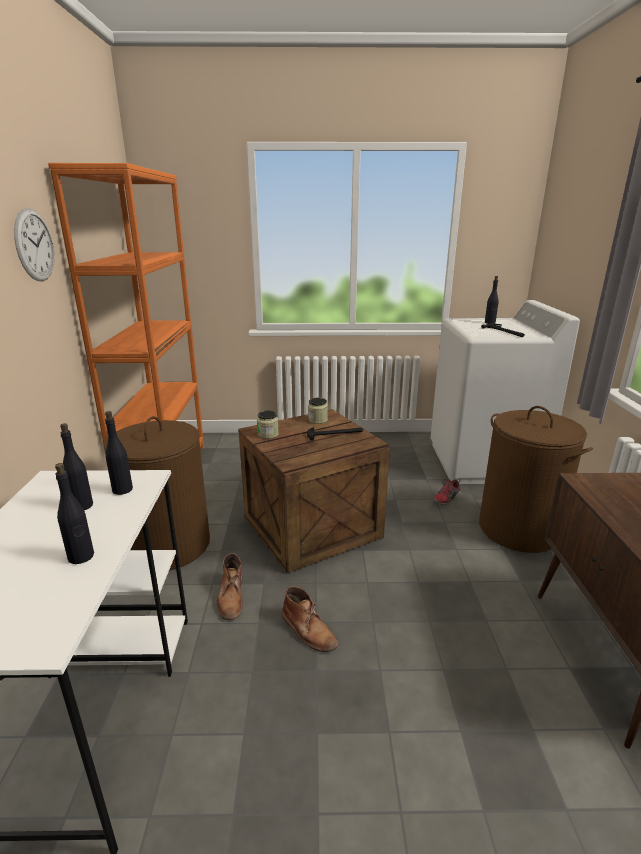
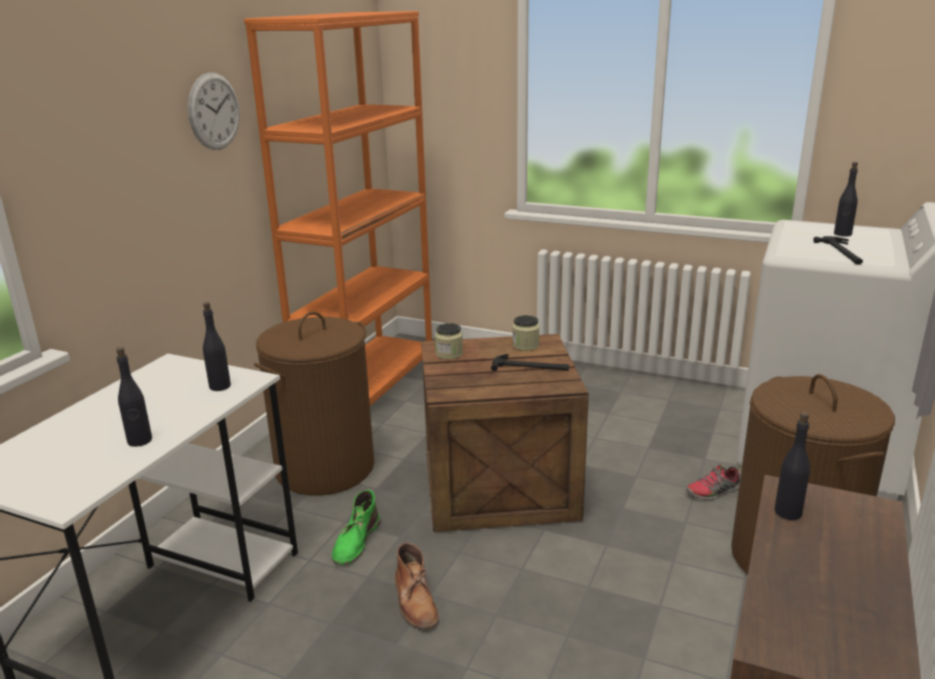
camera: 25 degrees right, 0 degrees up
(82, 505) = (175, 395): black bottle -> black bottle (788, 512)
(231, 597) = (356, 541): brown boot -> green boot

